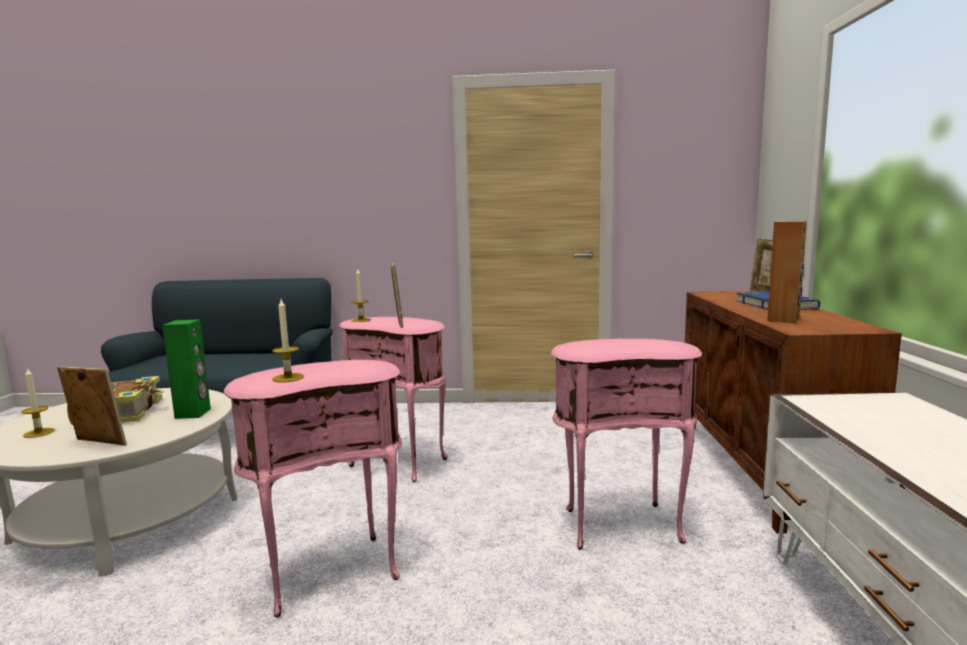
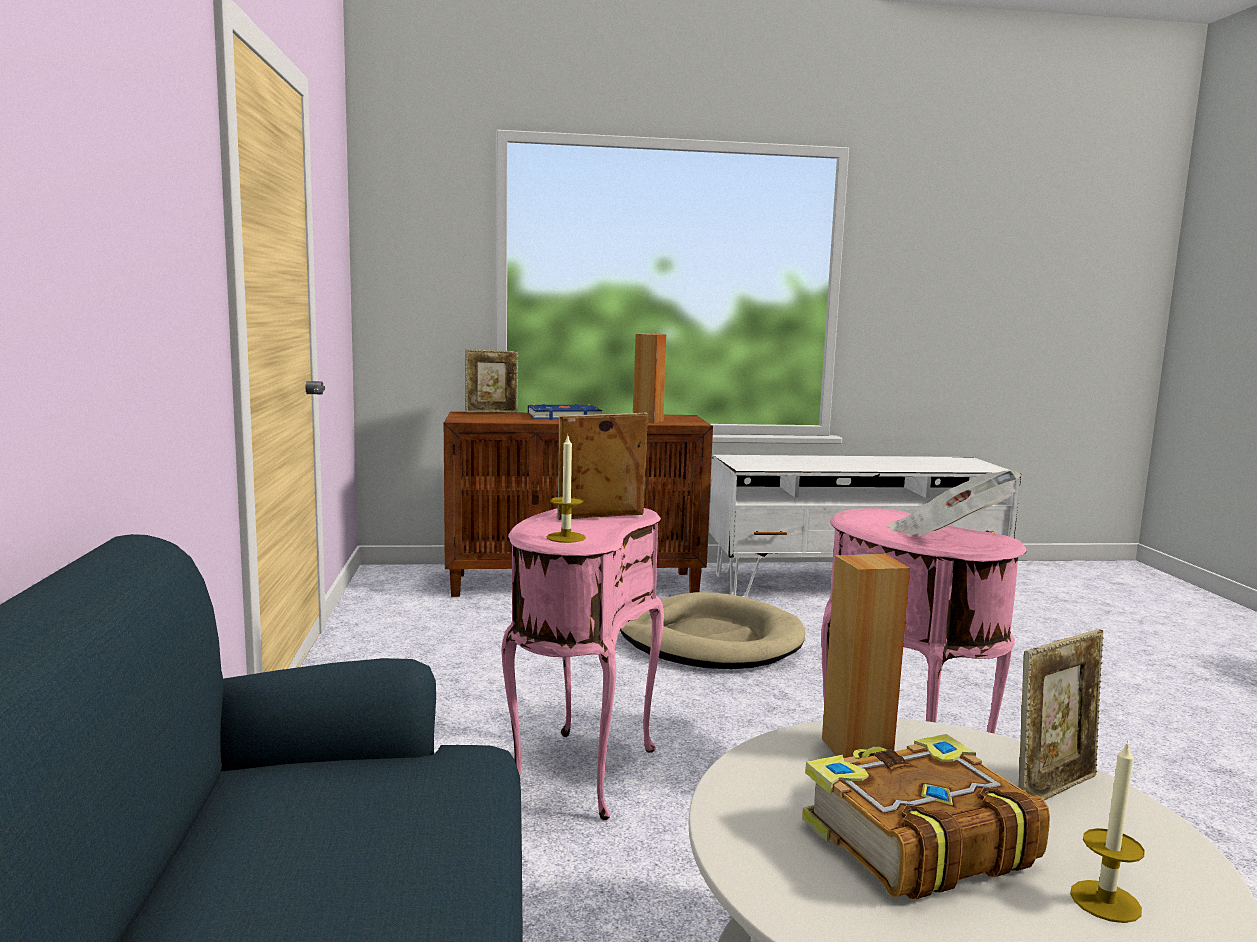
camera: 100 degrees left, 0 degrees up
(98, 443) = (1053, 789): picture frame -> picture frame turned 135 degrees counterclockwise
(193, 413) = (856, 748): green speaker -> brown speaker
(288, 378) = (949, 535): candle -> newspaper
(620, 524) = (710, 640): pink side table -> beige dog bed

